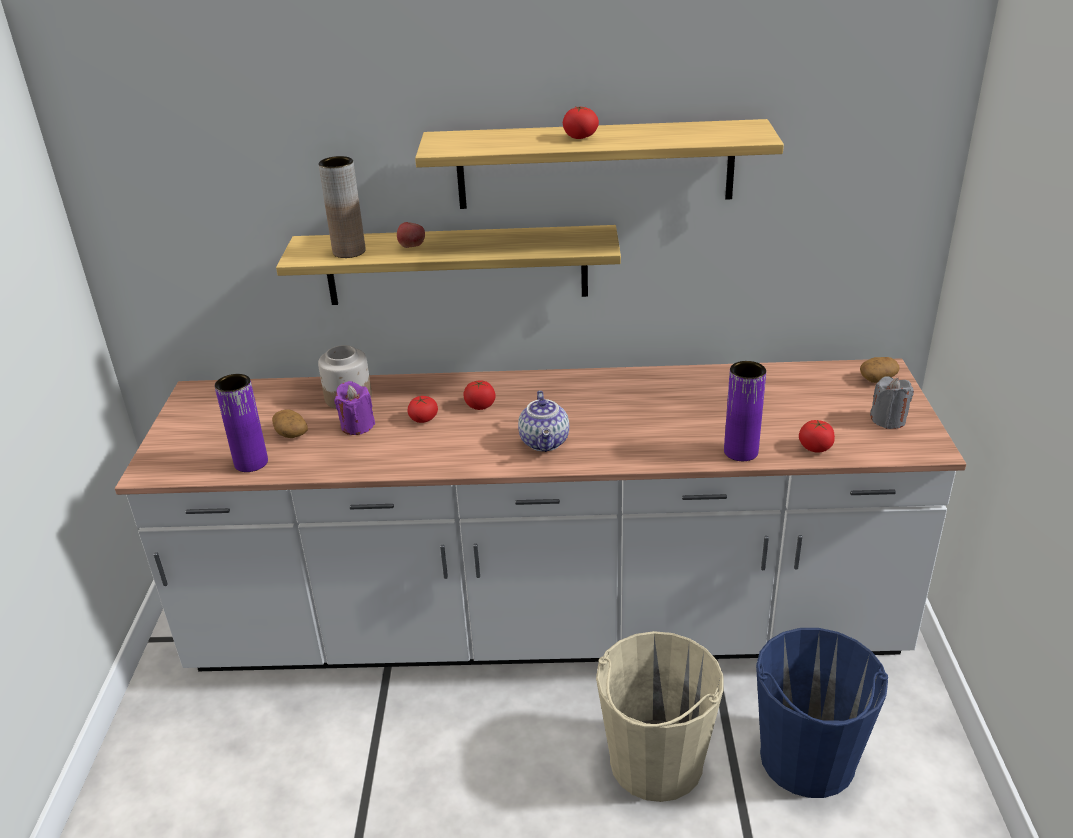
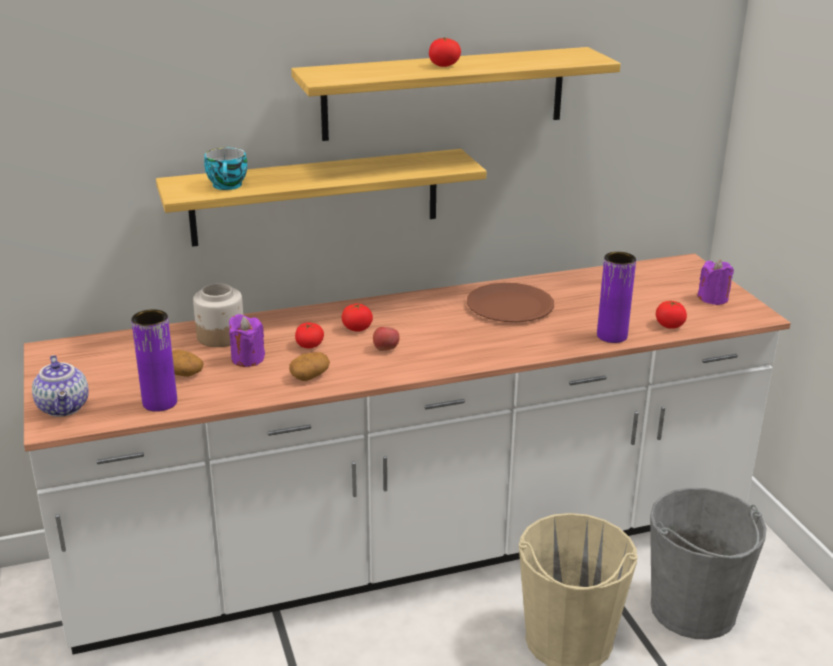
camera: 20 degrees left, 5 degrees down
(349, 251) = (228, 186): brown vase -> cup
(412, 247) = (287, 178): apple -> apple (385, 349)
(545, 442) = (438, 350): teapot -> teapot (65, 408)
(651, 399) = (509, 306): none -> brown plate
(807, 759) = (693, 610): blue bucket -> grey bucket
(878, 378) = (685, 269): potato -> potato (310, 375)
(888, 420) = (713, 299): grey candle -> purple candle

